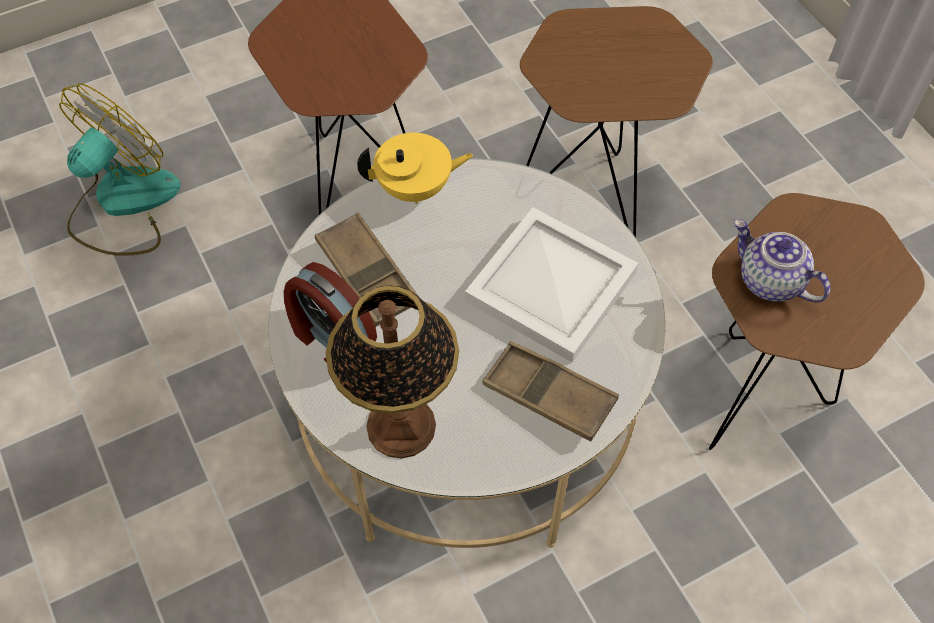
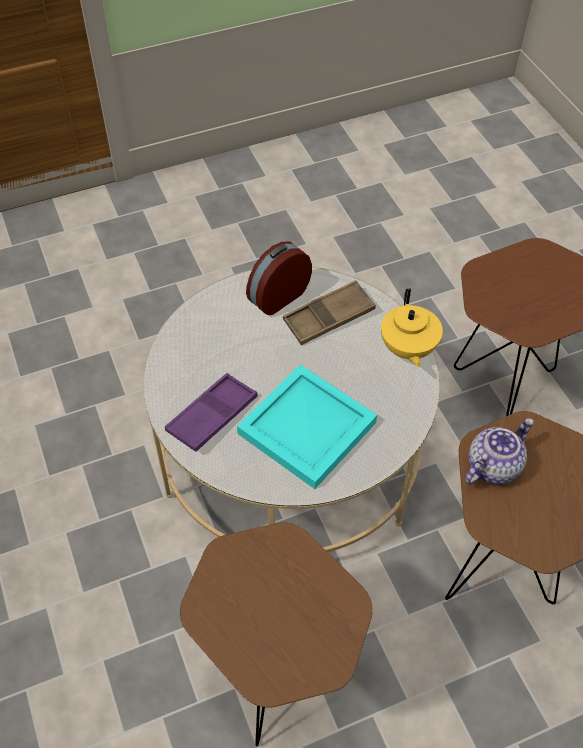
camera: 95 degrees right, 5 degrees down
(122, 204) = (473, 254): fan -> none
(402, 427) = (203, 330): table lamp -> none
(549, 395) = (212, 416): brown tray -> purple tray
(551, 289) = (304, 428): white tray -> turquoise tray
(769, 281) = (274, 565): teapot -> teapot (493, 465)

